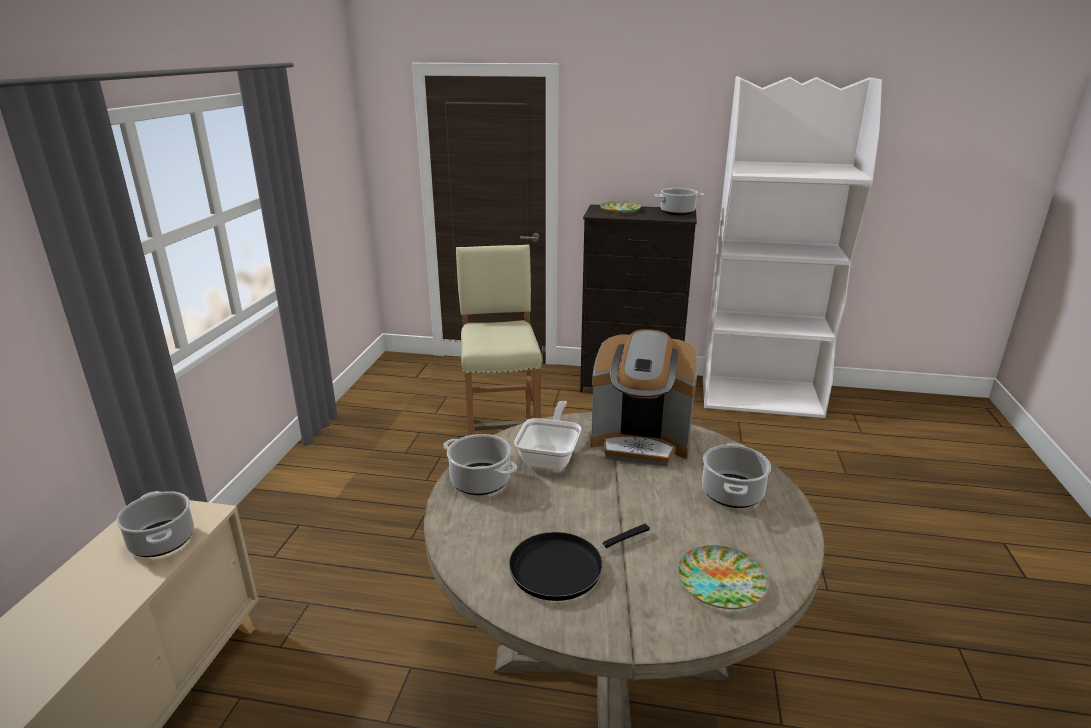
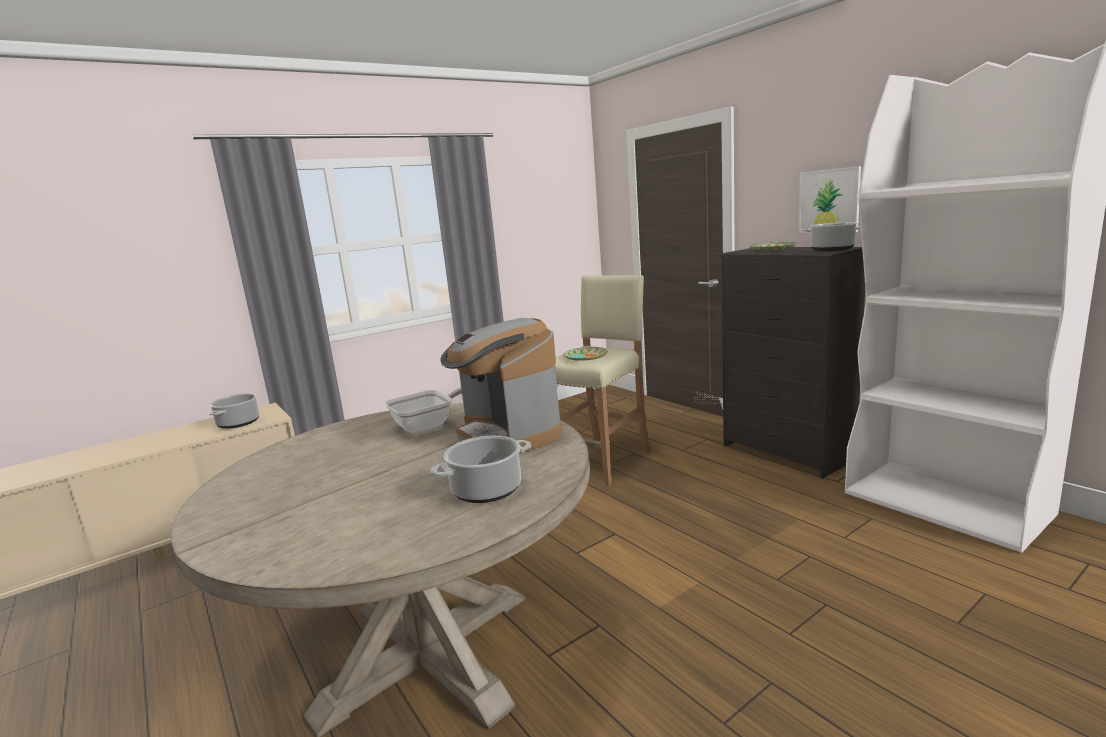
camera: 45 degrees right, 10 degrees down
(479, 481) = (361, 426): cooking pot -> none
(562, 568) = (280, 486): black frying pan -> none
(657, 166) = (829, 201): none -> picture
(721, 582) = (327, 540): plate -> plate (585, 357)

